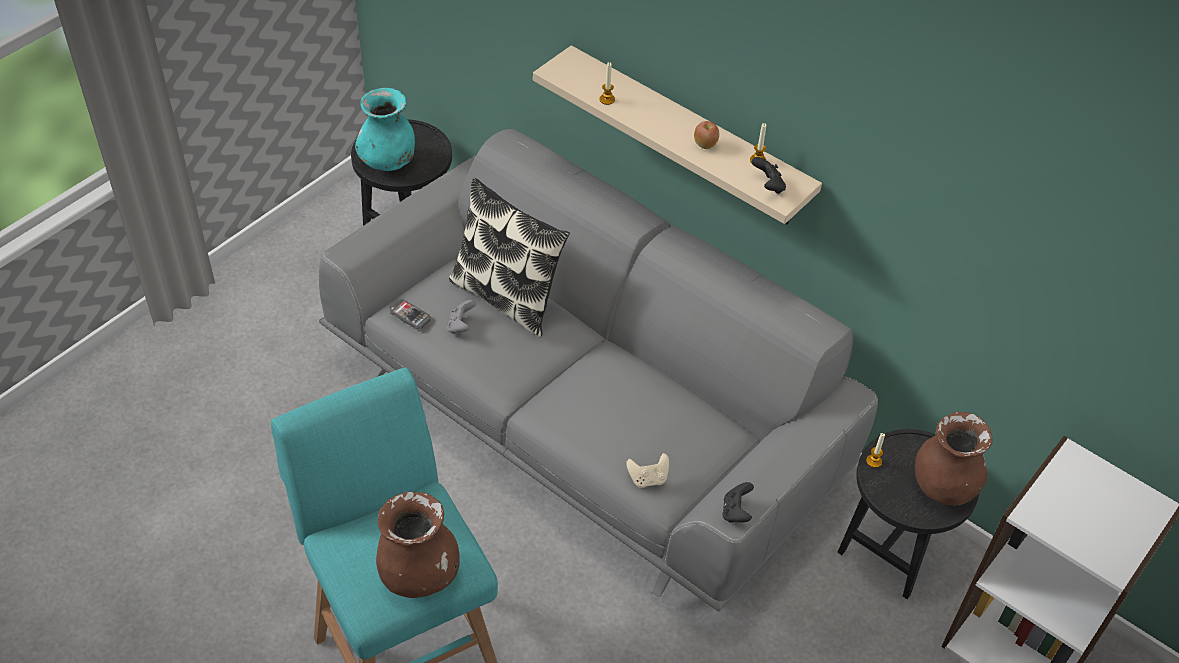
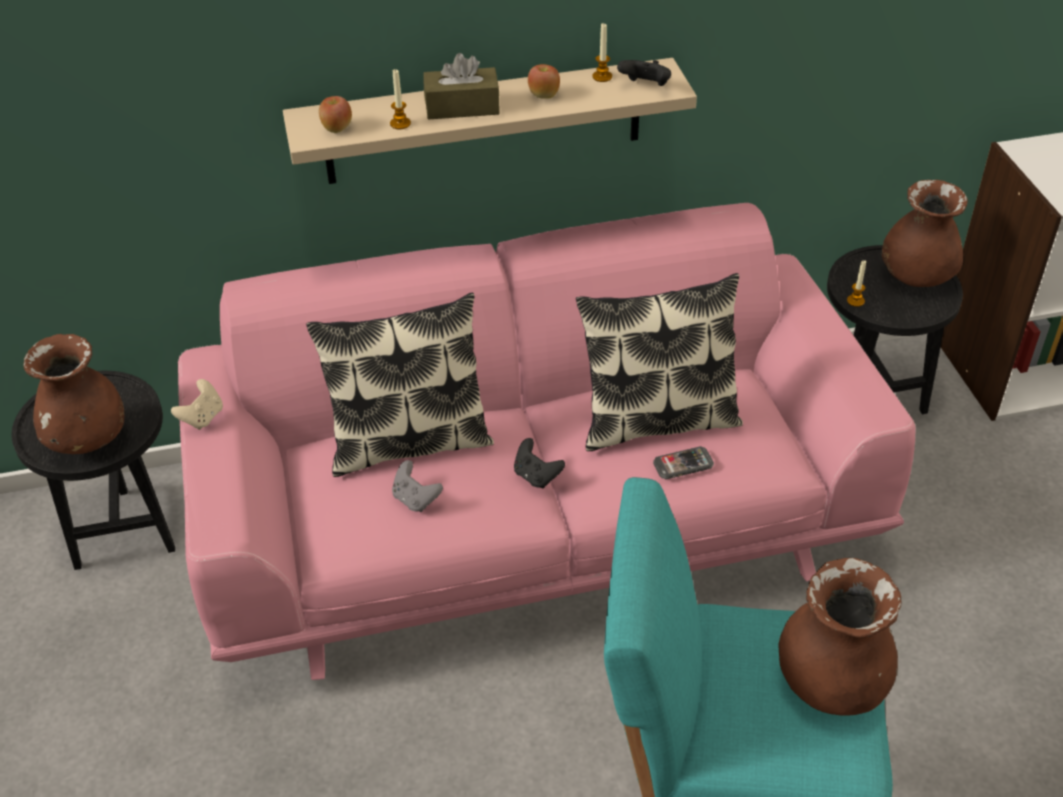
camera: 50 degrees left, 5 degrees down
(388, 161) = (87, 438): turquoise vase -> brown vase
(410, 315) = (352, 536): phone -> phone (683, 464)
(574, 77) = (336, 128): none -> apple
(586, 420) = (535, 520): grey sofa -> pink sofa
(635, 406) = (657, 420): none -> pillow
(648, 478) = (757, 460): beige game controller -> beige game controller (202, 417)
(653, 116) = (462, 107): none -> brown tissue box
(736, 512) = (877, 405): black game controller -> black game controller (536, 476)

